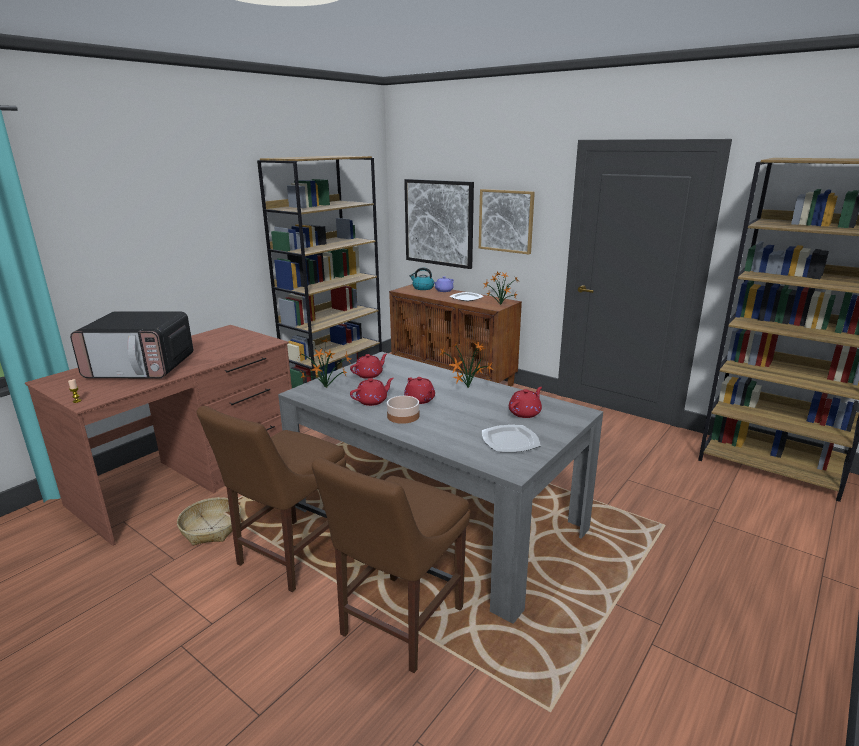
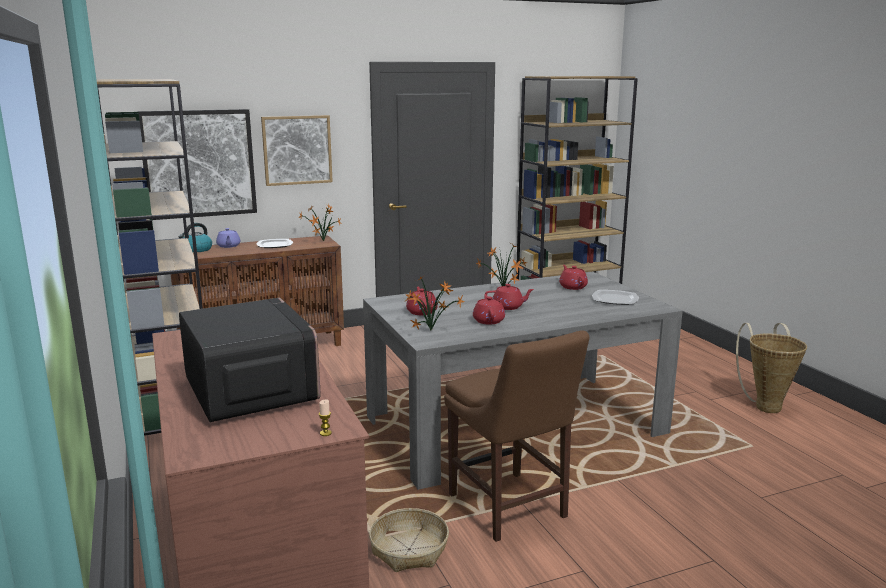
camera: 60 degrees left, 5 degrees down
(141, 368) = (250, 391): microwave -> microwave turned 60 degrees counterclockwise
(398, 625) = (643, 476): brown chair -> none
(402, 416) = (535, 317): bowl -> none
(702, 709) = (766, 405): none -> basket

